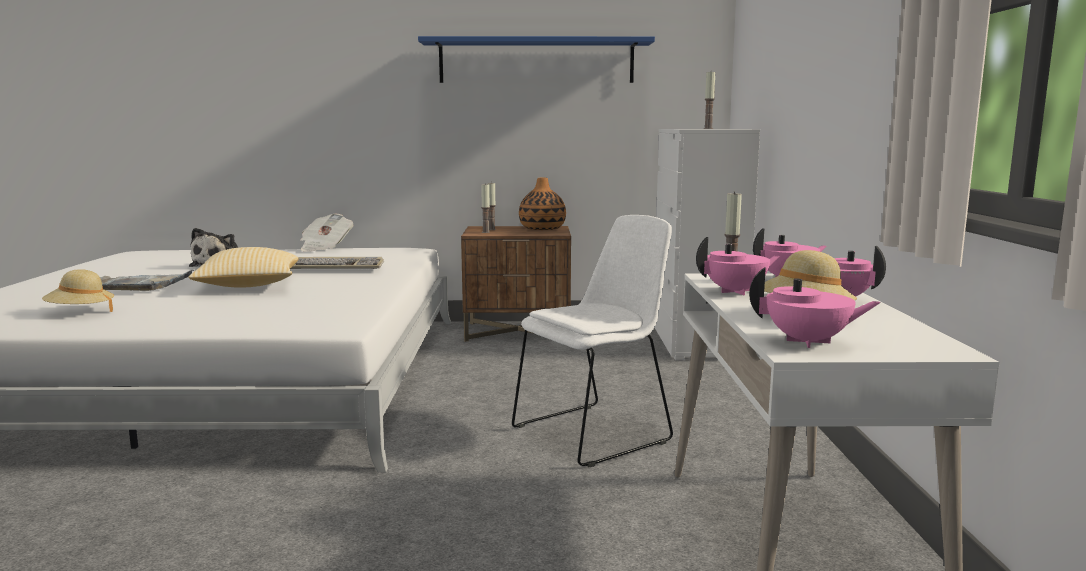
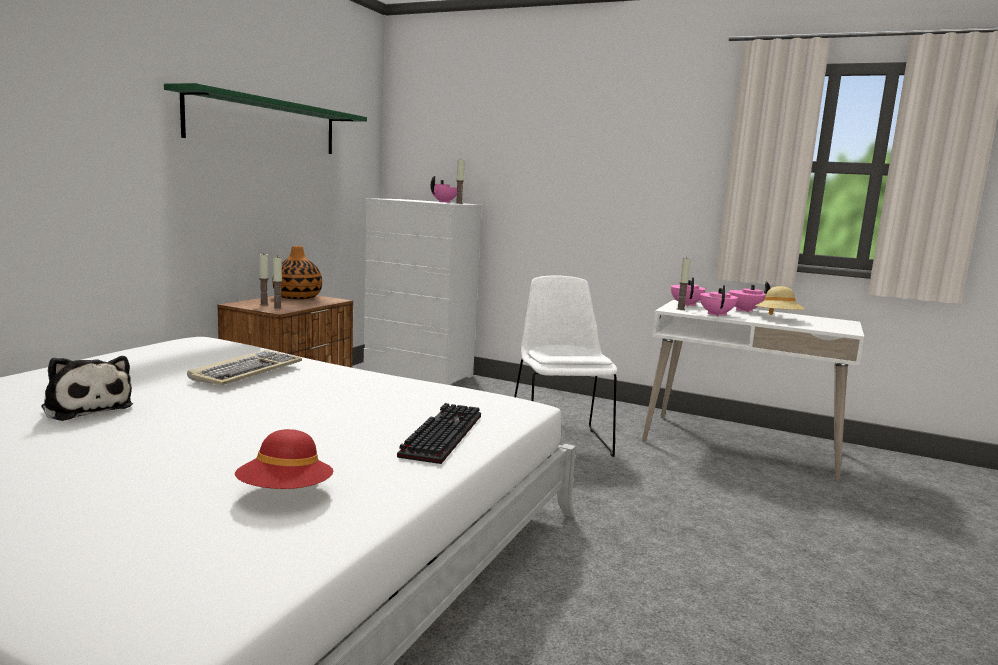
camera: 65 degrees left, 0 degrees up
(80, 312) = (285, 494): beige hat -> red hat
(140, 285) = (158, 452): grey tray -> none
(224, 319) = (440, 434): none -> keyboard
(248, 286) = (274, 410): pillow -> none
(325, 247) = (101, 358): newspaper -> none
(536, 61) = (265, 124): blue shelf -> green shelf
(808, 342) = (830, 327): pink teapot -> pink teapot (444, 202)

